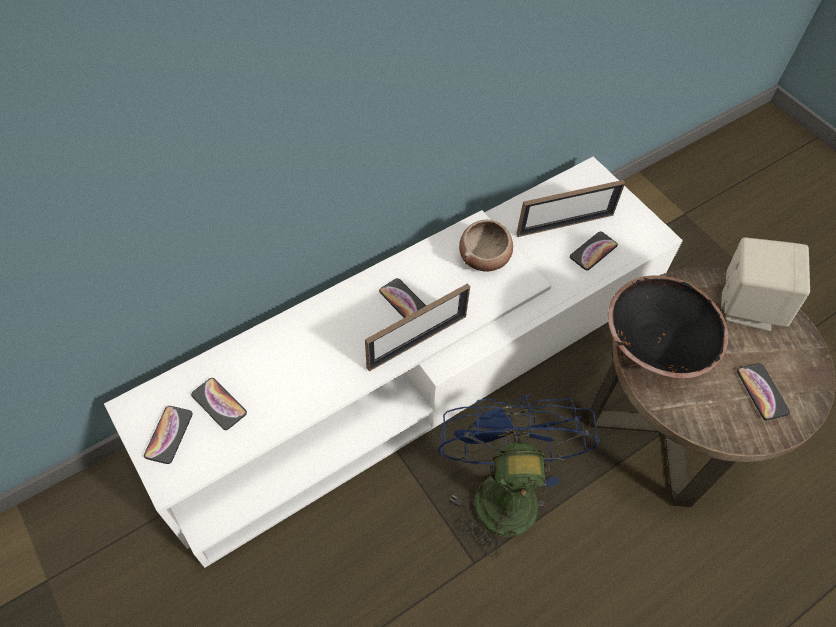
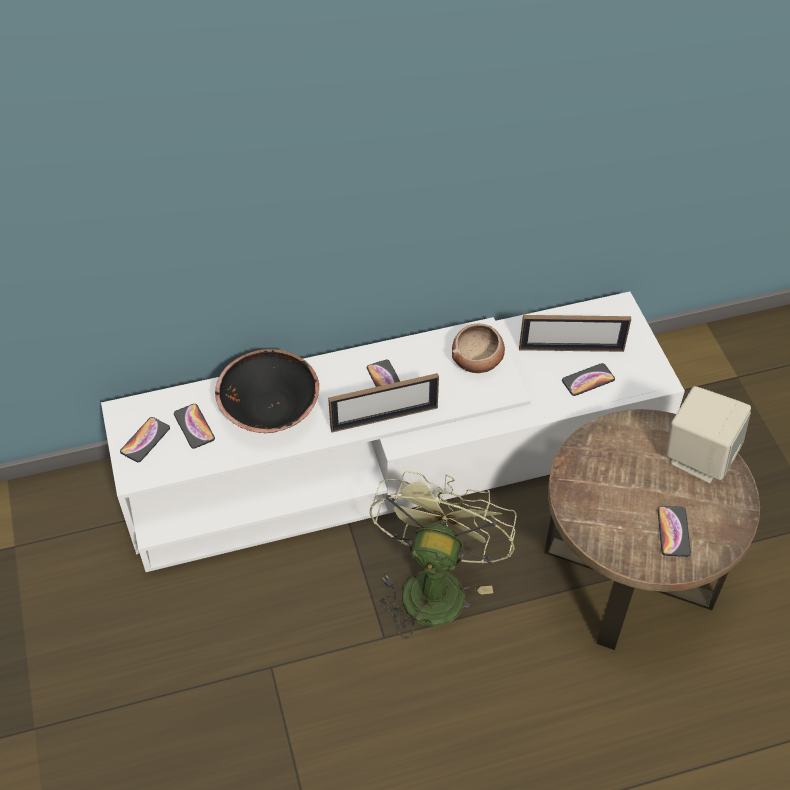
camera: 20 degrees right, 5 degrees down
(501, 489) = (434, 584): blue fan -> green fan
(656, 342) = (593, 466): black bowl -> black bowl (269, 408)

